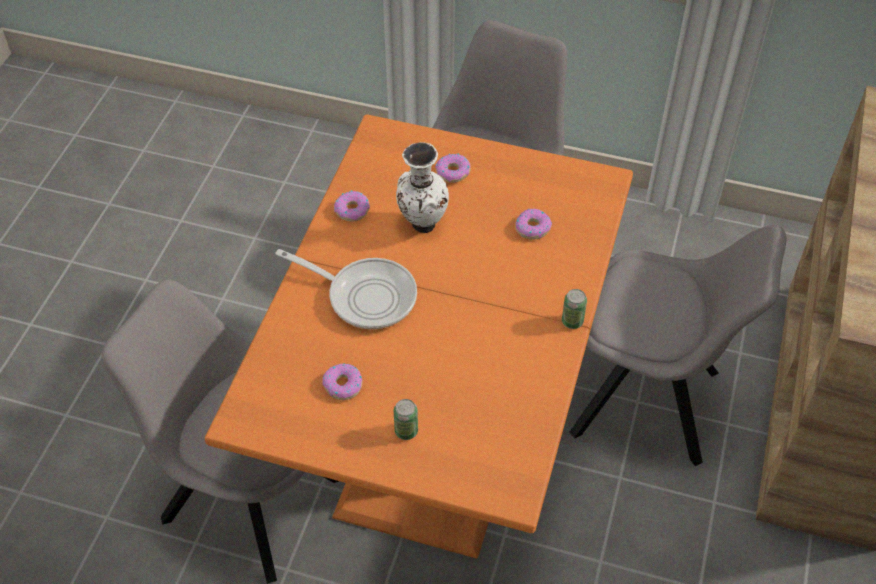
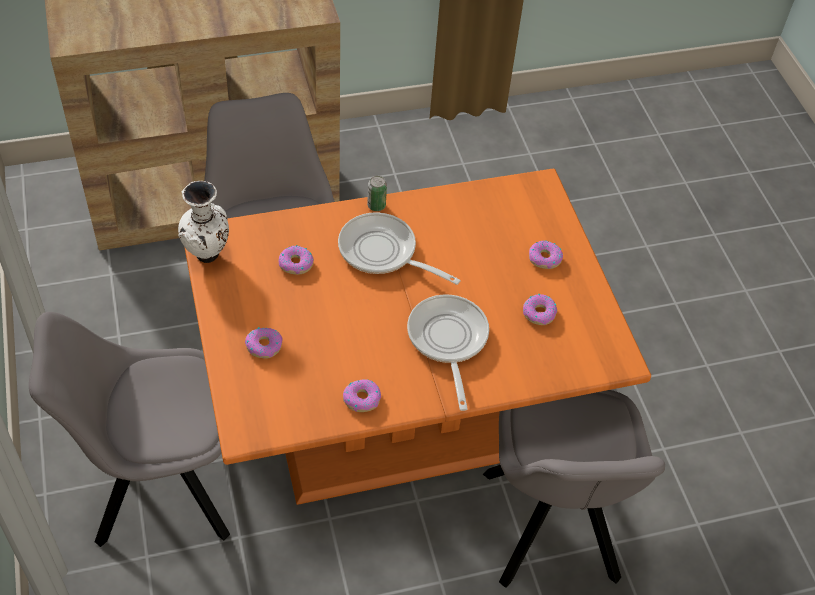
camera: 125 degrees left, 0 degrees up
(406, 431) = (544, 258): can -> donut
(421, 224) = (343, 340): white vase -> white vase (208, 256)
(504, 297) = (383, 253): none -> frying pan

